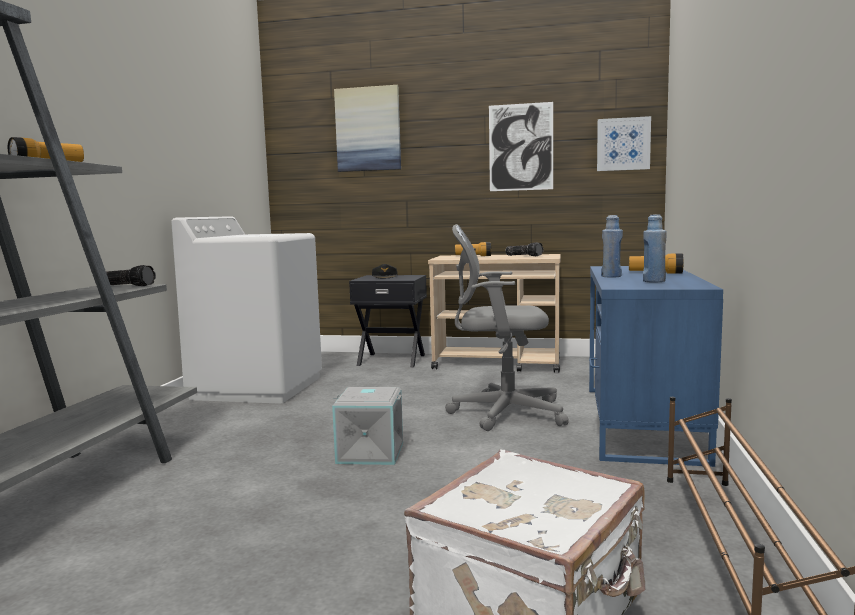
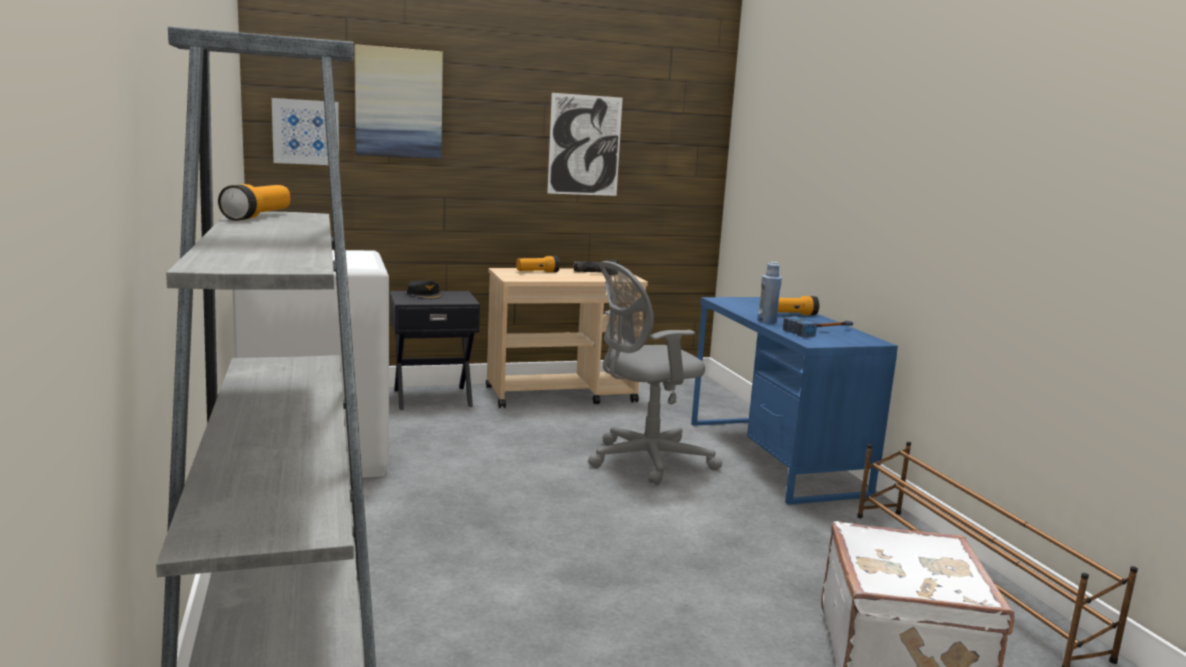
camera: 30 degrees left, 5 degrees up
(126, 286) = (296, 362): flashlight -> none
(371, 452) = (579, 527): grey storage box -> none
(623, 144) = (689, 152): picture -> picture (306, 132)
(654, 281) = (821, 331): blue bottle -> hammer

